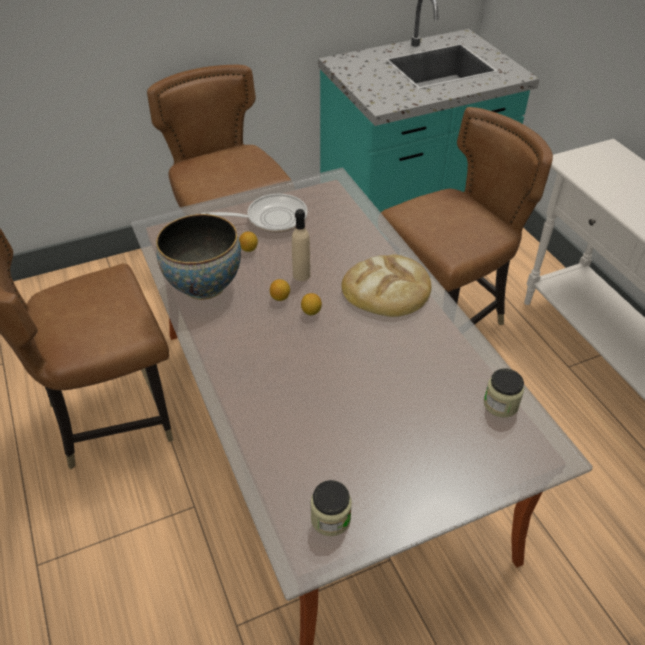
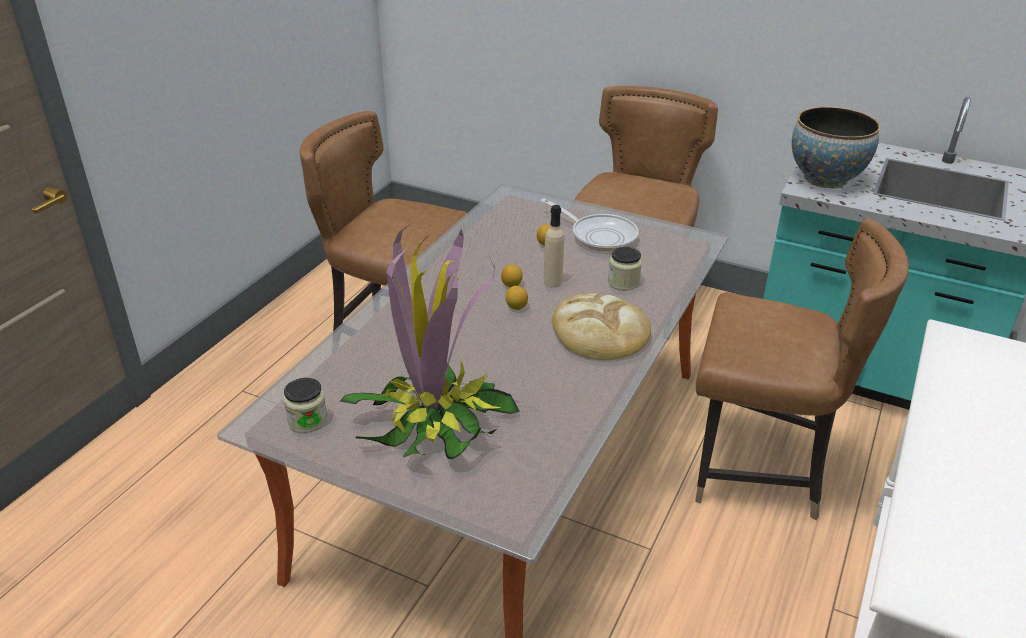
camera: 50 degrees right, 10 degrees down
(204, 285) = (476, 246): bowl -> bowl (825, 179)
(406, 437) = (435, 422): none -> potted plant
(500, 404) = (541, 462): jar -> jar (623, 282)

